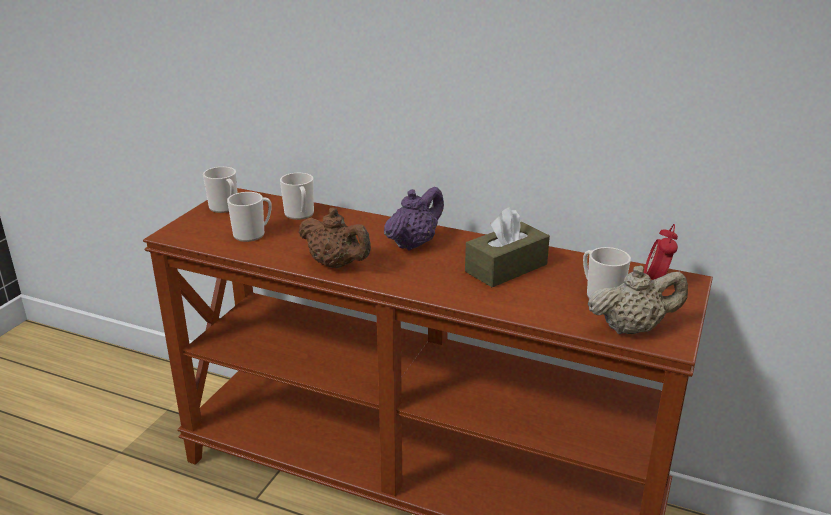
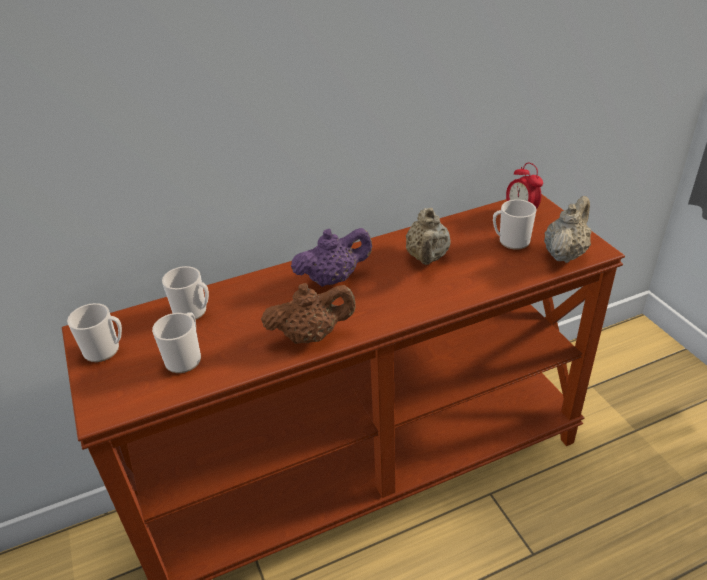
camera: 45 degrees left, 10 degrees up
(413, 244) = (333, 279): purple teapot -> purple teapot turned 75 degrees clockwise
(506, 268) = (427, 258): brown tissue box -> beige teapot

